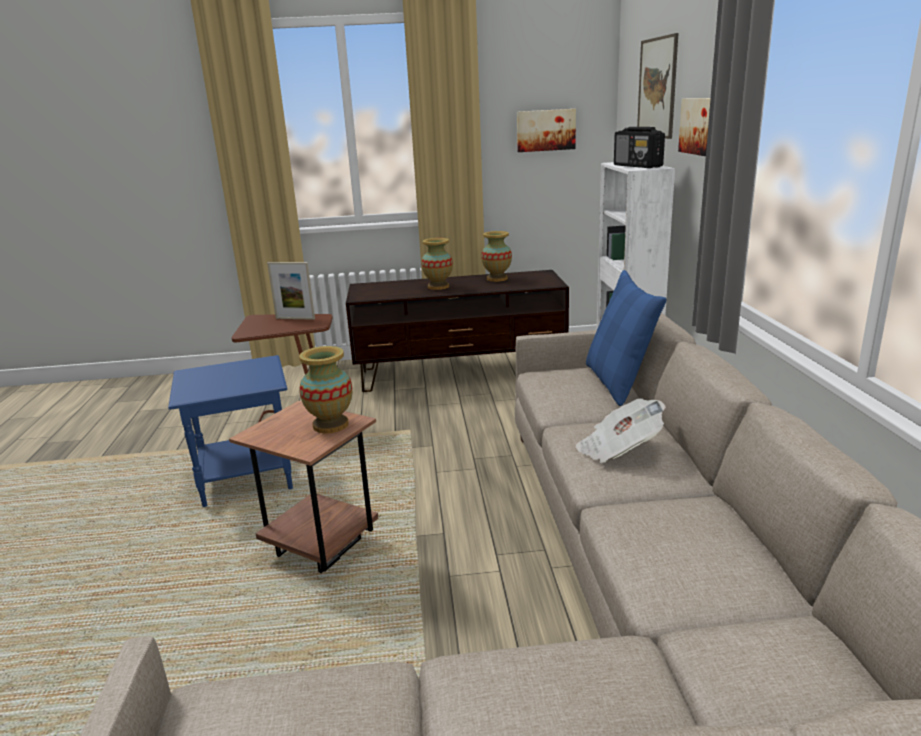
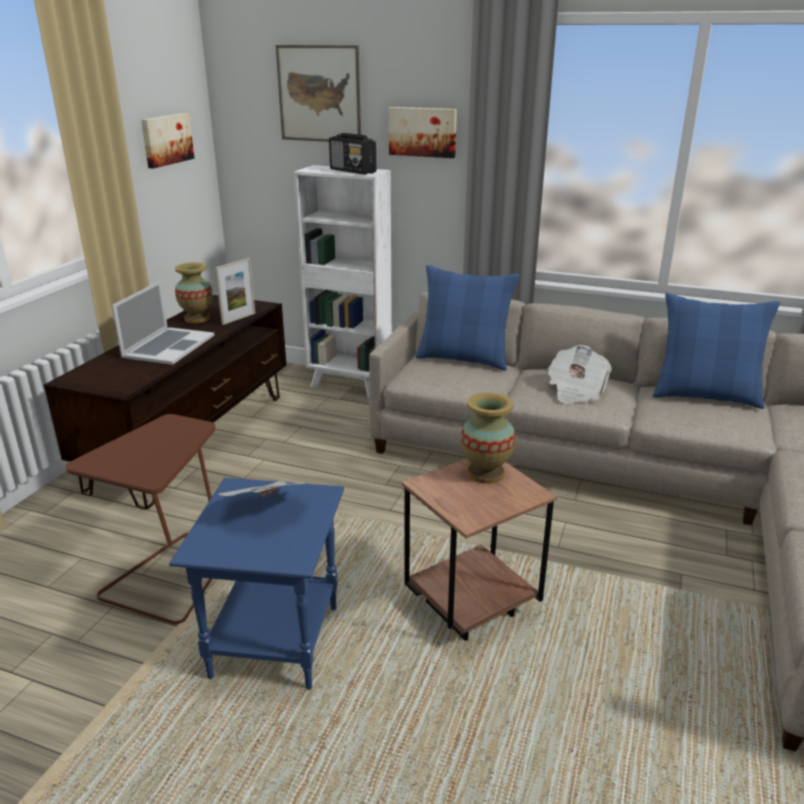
camera: 65 degrees left, 5 degrees up
(243, 374) = (266, 508): none -> newspaper
(295, 318) = (146, 436): picture frame -> picture frame (238, 318)
(438, 287) = (168, 346): vase -> laptop
(638, 166) = (353, 171): radio -> radio turned 45 degrees clockwise
(735, 540) = (705, 396): none -> blue pillow

